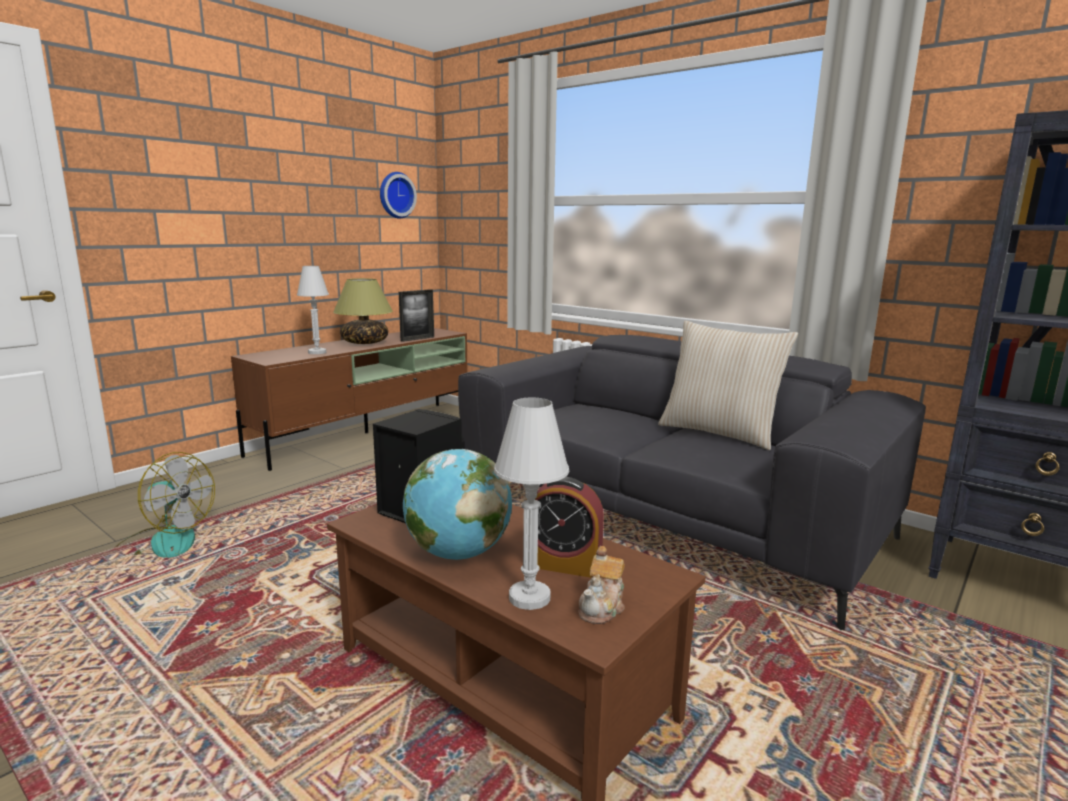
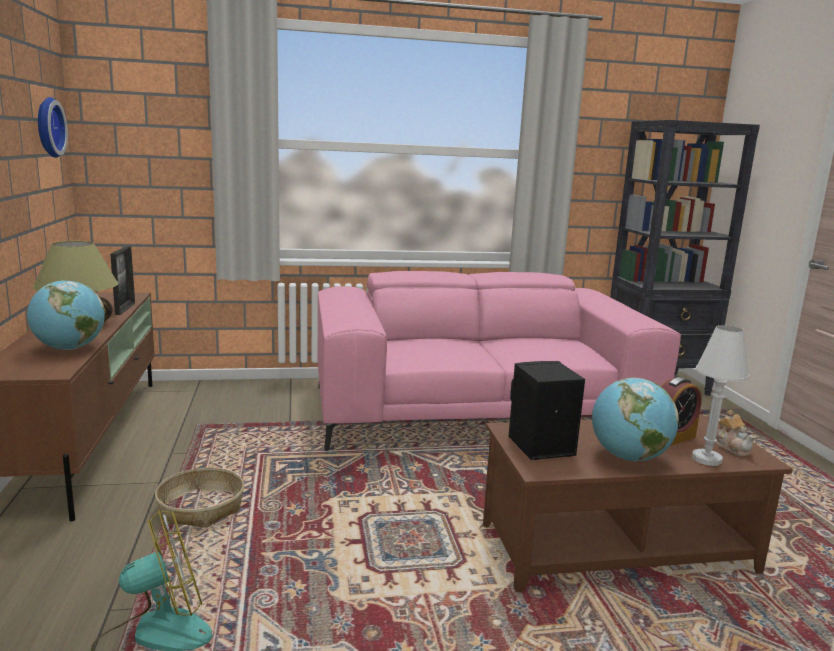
camera: 50 degrees left, 0 degrees up
(317, 352) = (69, 348): white table lamp -> globe
(326, 491) = (201, 508): none -> basket
(667, 514) = (478, 413): grey sofa -> pink sofa
(719, 433) = (515, 338): beige pillow -> none

